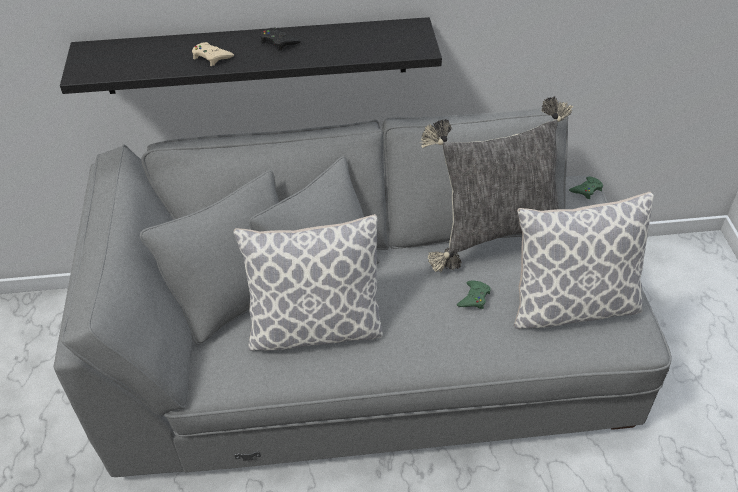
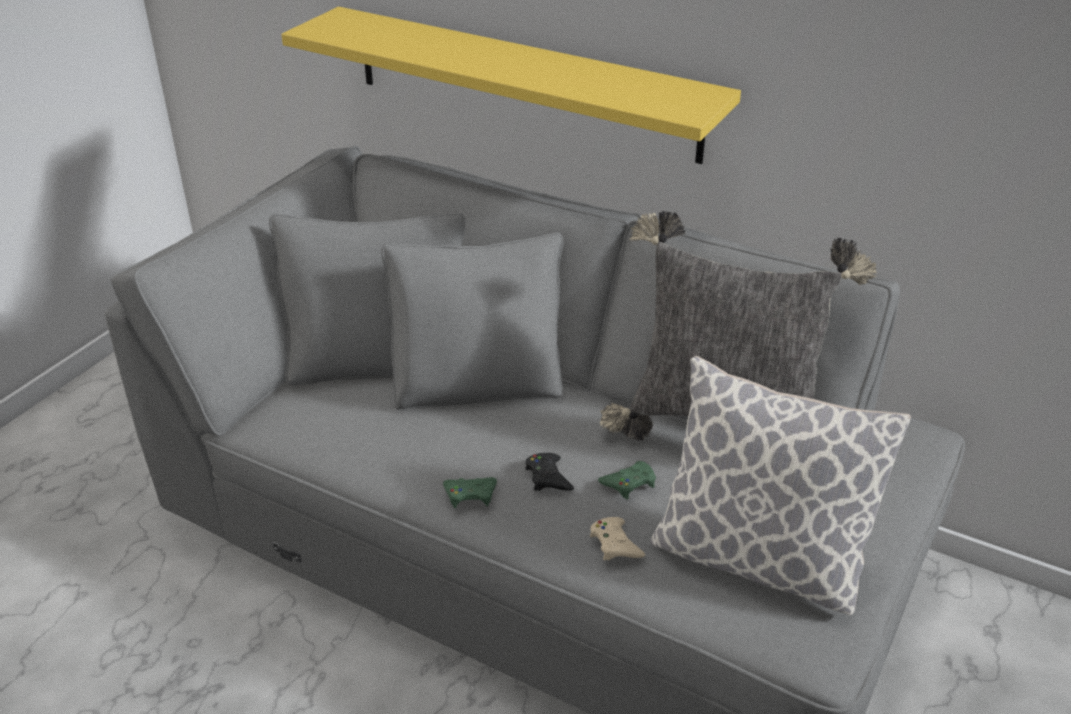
camera: 35 degrees right, 10 degrees down
(211, 57) = (447, 53): beige game controller -> beige game controller (615, 544)
(256, 56) = (523, 83): black shelf -> yellow shelf
(279, 42) = (533, 62): black game controller -> black game controller (548, 477)
(315, 327) = (416, 424): pillow -> none
(586, 190) = (931, 445): green game controller -> green game controller (470, 495)

